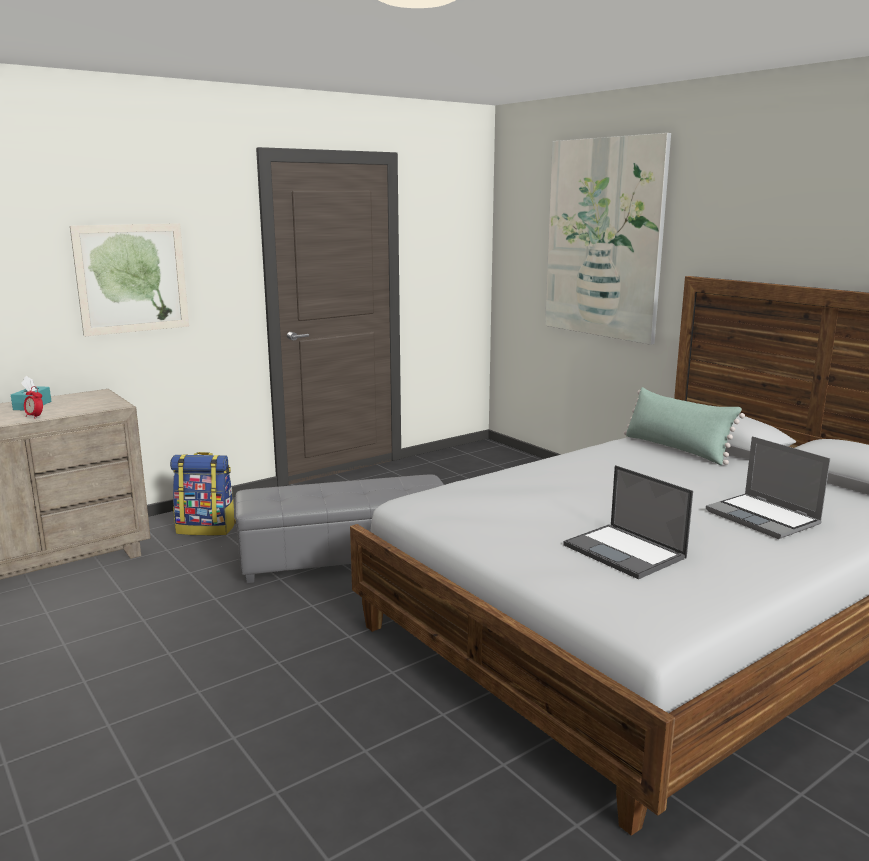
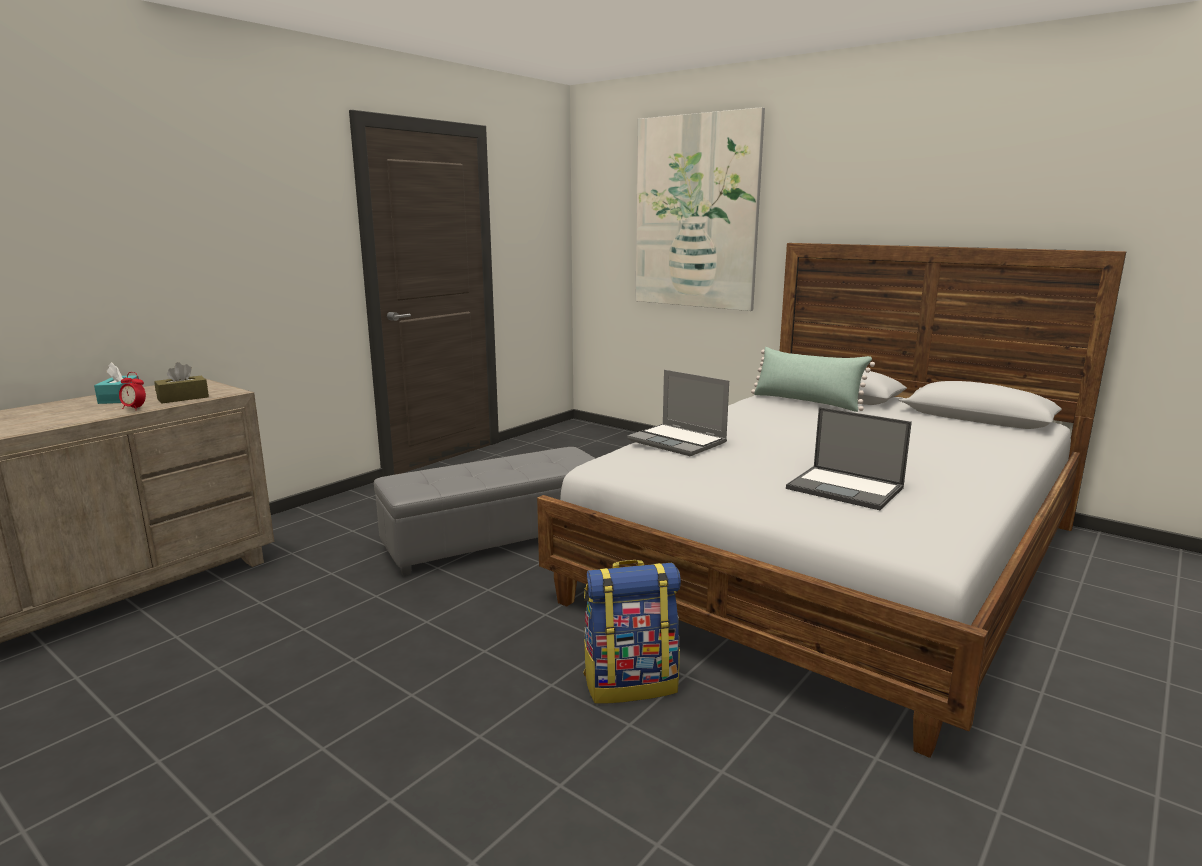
camera: 15 degrees left, 0 degrees up
(78, 409) = (183, 398): none -> brown tissue box
(132, 278) = (222, 251): picture -> none
(207, 528) = (326, 527): backpack -> backpack (631, 683)
(764, 518) = (934, 450): laptop -> laptop (679, 442)

